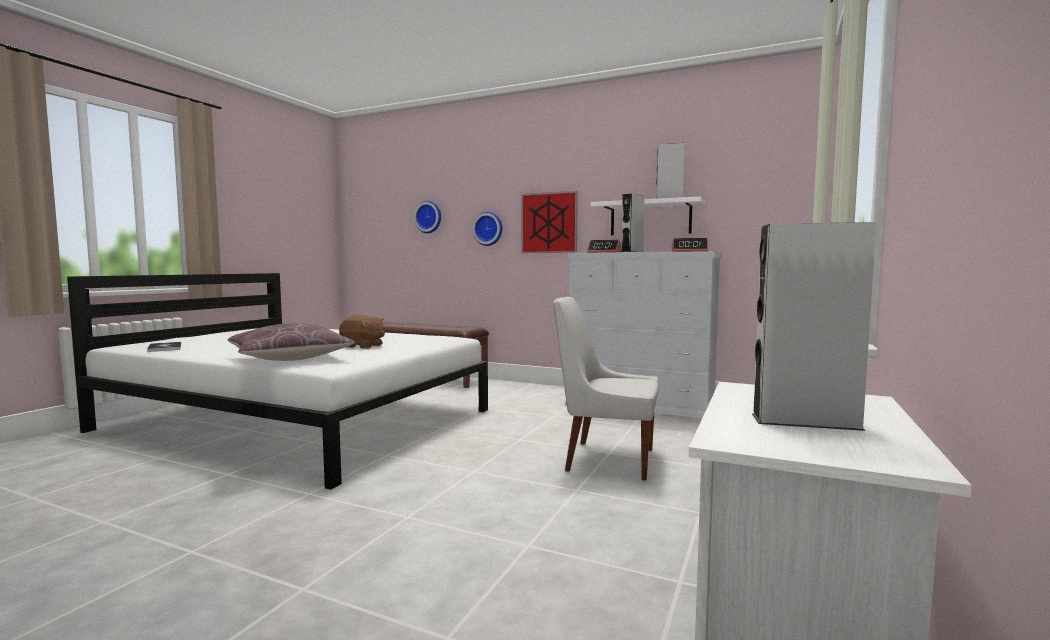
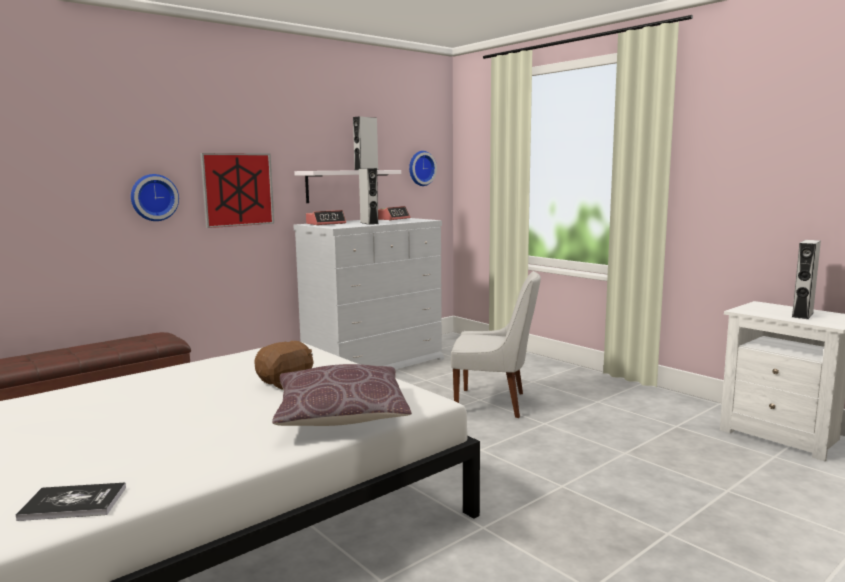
camera: 65 degrees left, 5 degrees up
(429, 217) = (39, 179): wall clock -> wall clock (420, 168)
(606, 460) = (493, 403): white chair -> white chair turned 120 degrees counterclockwise

